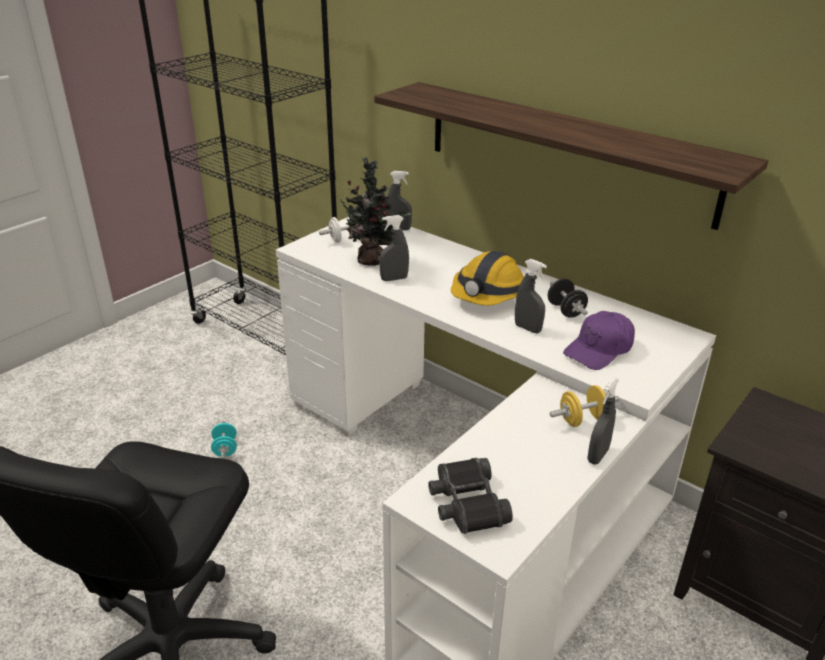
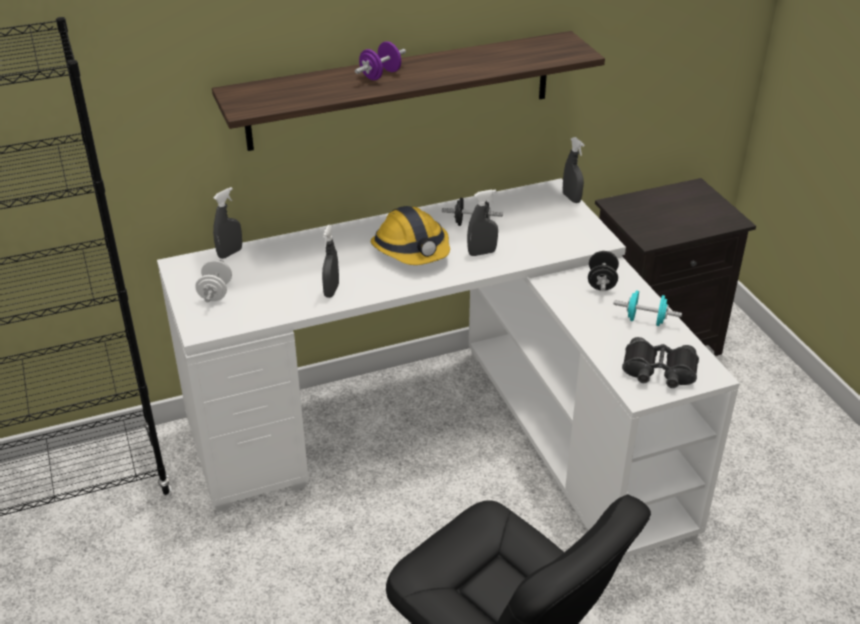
camera: 60 degrees left, 5 degrees up
(225, 449) = (239, 595): turquoise dumbbell -> turquoise dumbbell (645, 320)
(374, 260) = (282, 290): potted plant -> none
(523, 116) = (380, 75): none -> purple dumbbell
(582, 420) = (601, 282): yellow dumbbell -> black dumbbell
(598, 455) = (645, 293): grey spray bottle -> grey spray bottle (571, 198)
(599, 350) = (539, 233): purple cap -> none

